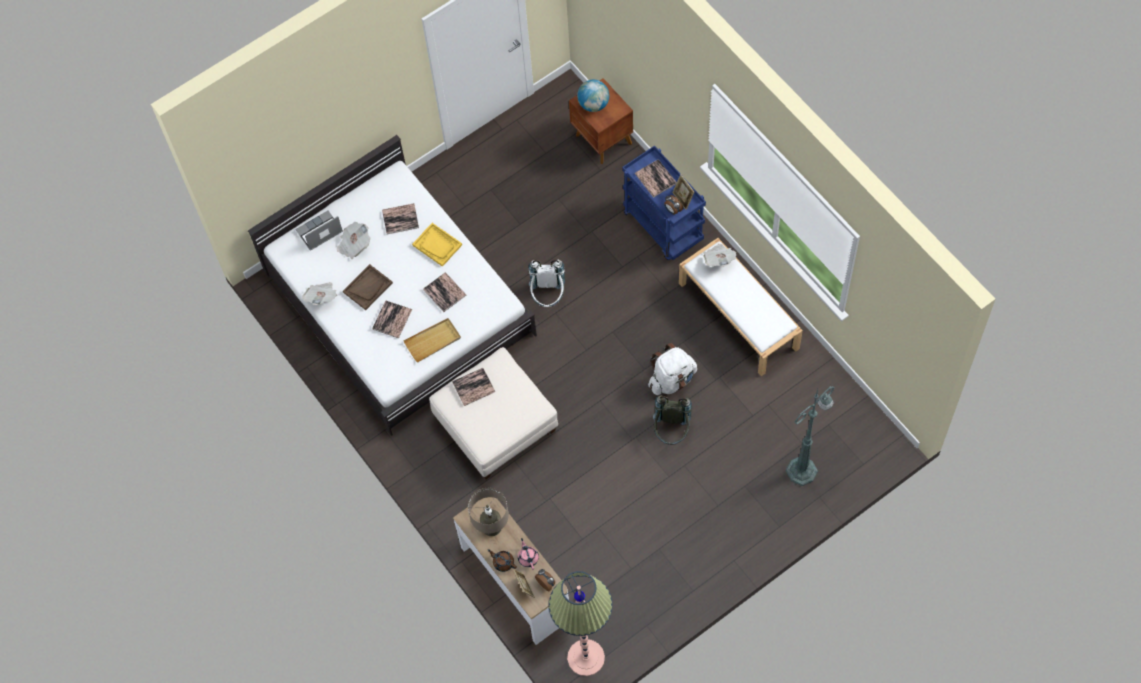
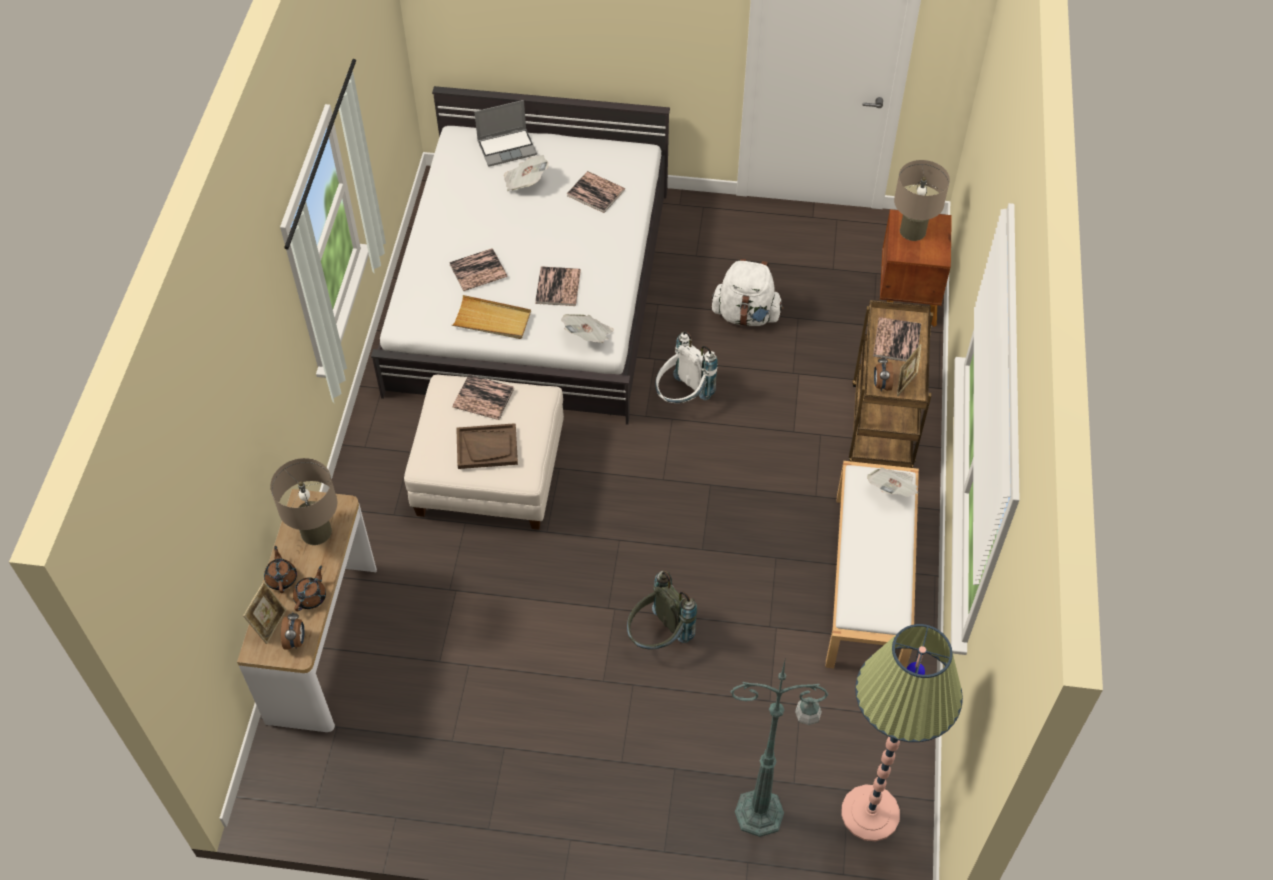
camera: 40 degrees right, 10 degrees down
(319, 232) = (507, 148): laptop -> laptop turned 150 degrees clockwise
(322, 297) = (440, 202): newspaper -> newspaper (588, 336)
(368, 287) = (491, 226): brown tray -> brown tray (487, 447)
(437, 245) = (603, 241): yellow tray -> none
(528, 557) = (311, 597): pink teapot -> brown teapot
(586, 657) = (296, 788): floor lamp -> floor lamp (870, 813)
(593, 104) = (912, 231): globe -> beige table lamp
(664, 227) = (882, 429): blue cart -> brown cart
(672, 379) = (720, 585): white backpack -> white backpack (746, 315)

